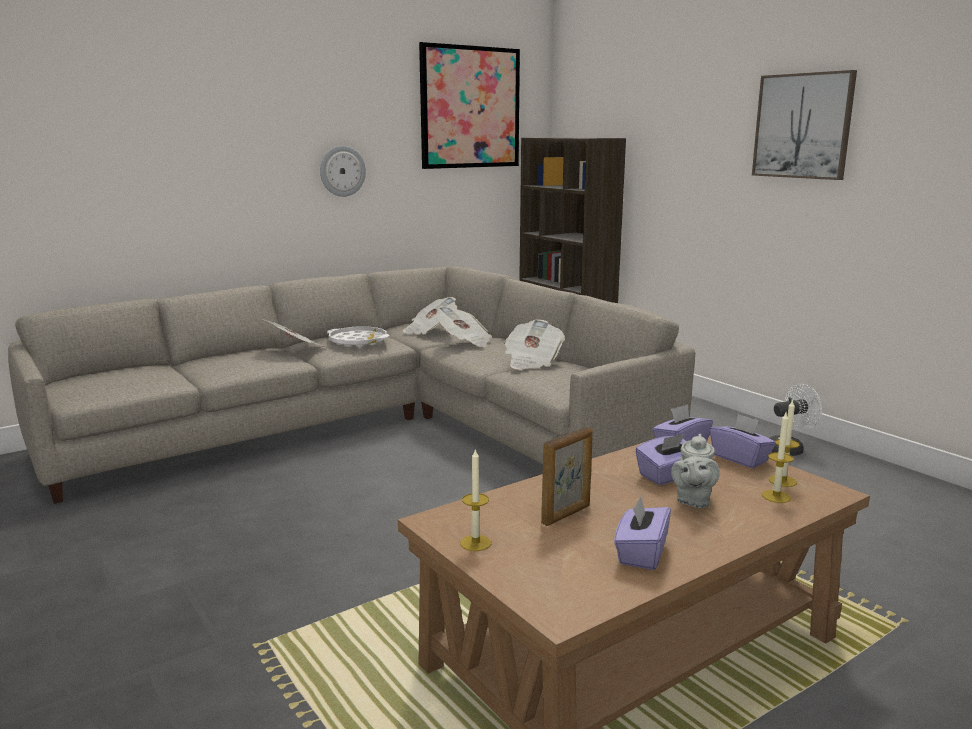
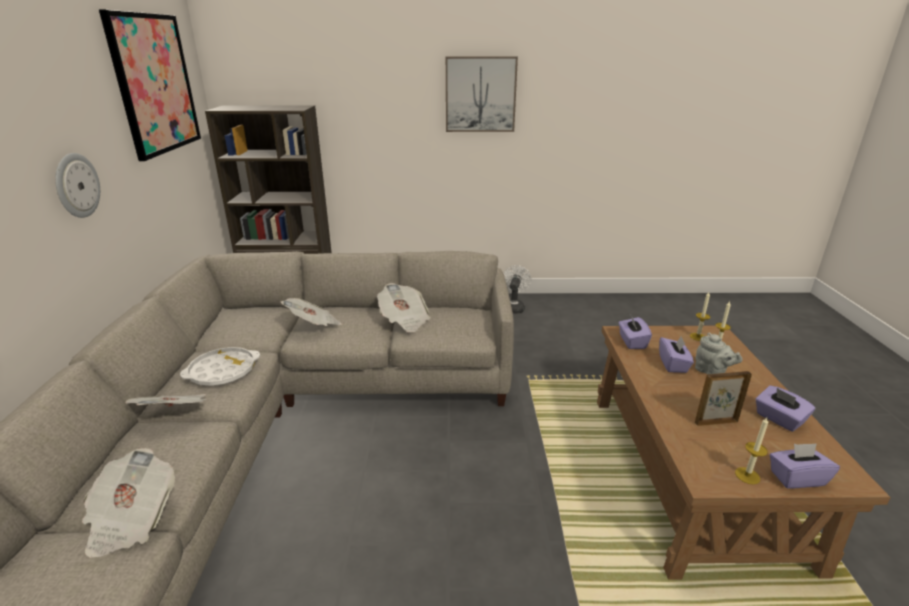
camera: 55 degrees left, 10 degrees up
(430, 330) = (251, 327): newspaper -> newspaper (131, 519)
(566, 514) = (715, 422): picture frame -> picture frame turned 90 degrees counterclockwise
(740, 458) = (660, 333): purple tissue box -> purple tissue box (796, 478)

